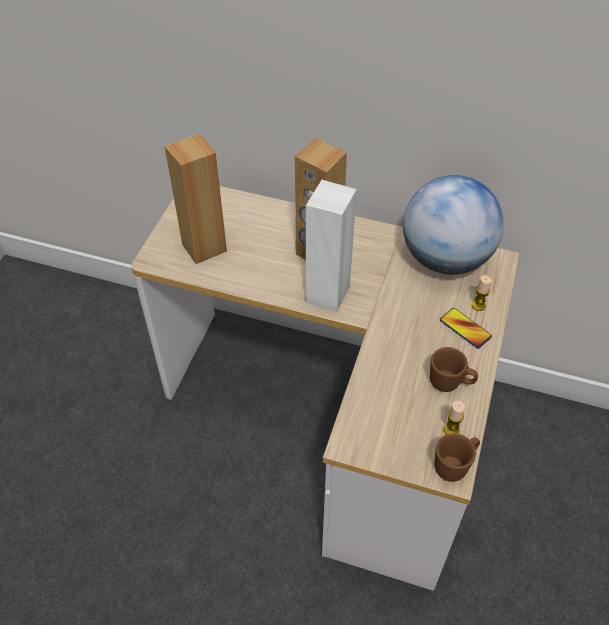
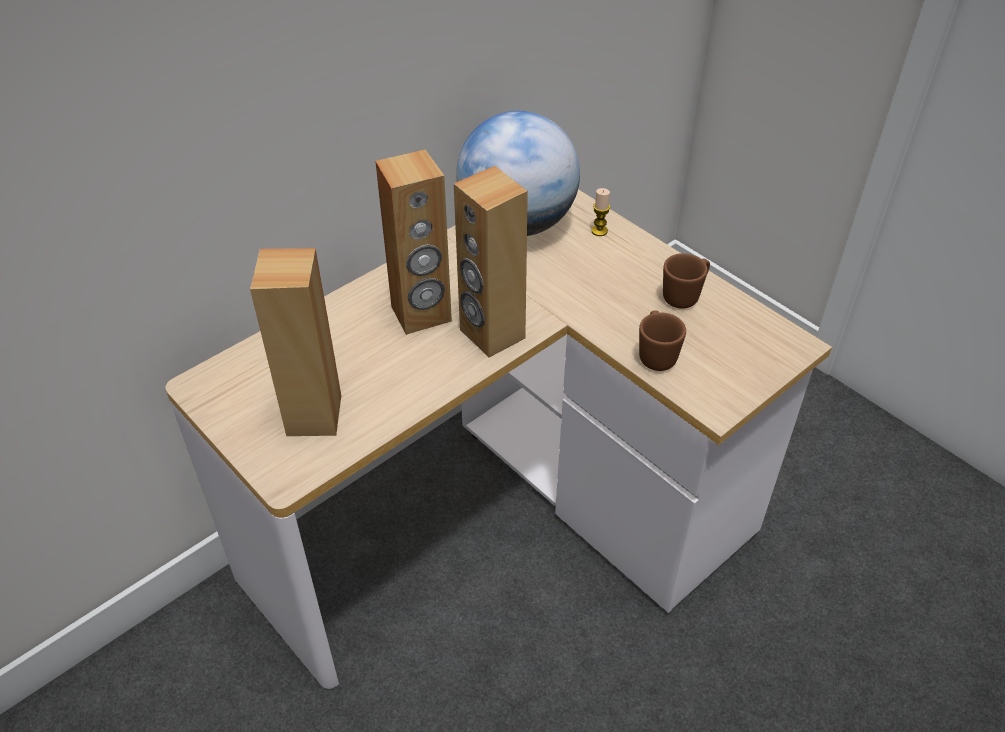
camera: 60 degrees left, 5 degrees down
(327, 294) = (491, 334): white speaker -> brown speaker
(451, 430) = (743, 322): candle -> none
(455, 465) = (787, 338): brown mug -> brown mug (656, 354)
(465, 328) = (622, 253): phone -> none

